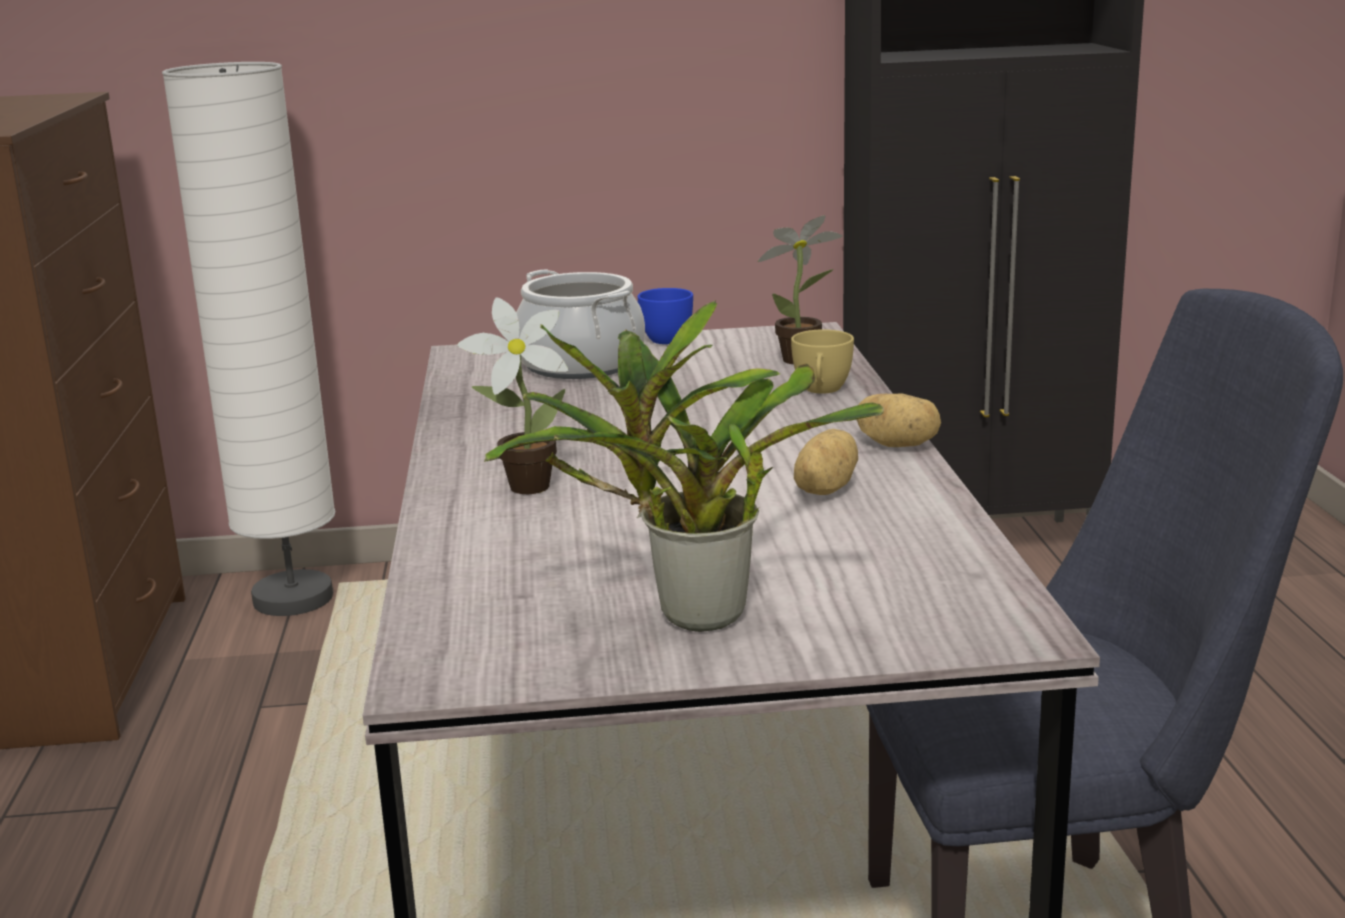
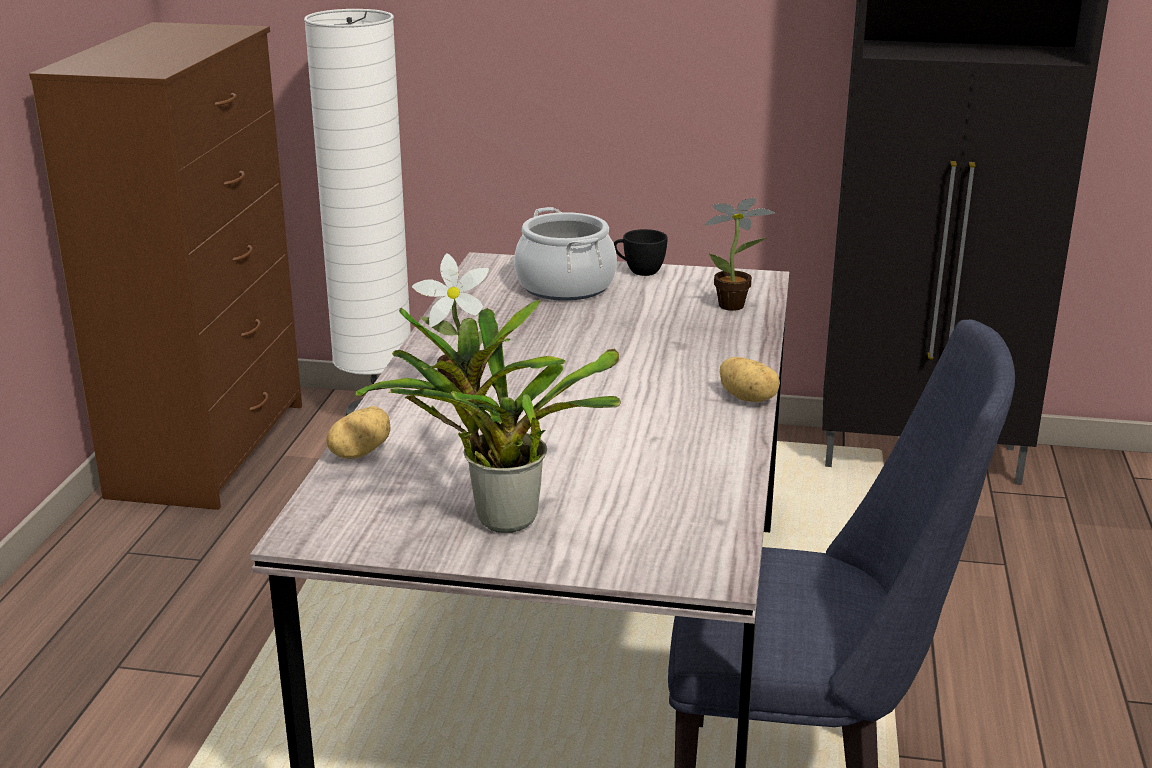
camera: 15 degrees right, 5 degrees up
(659, 340) = (639, 271): blue cup -> black cup
(821, 391) = (727, 338): yellow cup -> none
(822, 489) = (663, 429): potato -> potato (359, 452)

